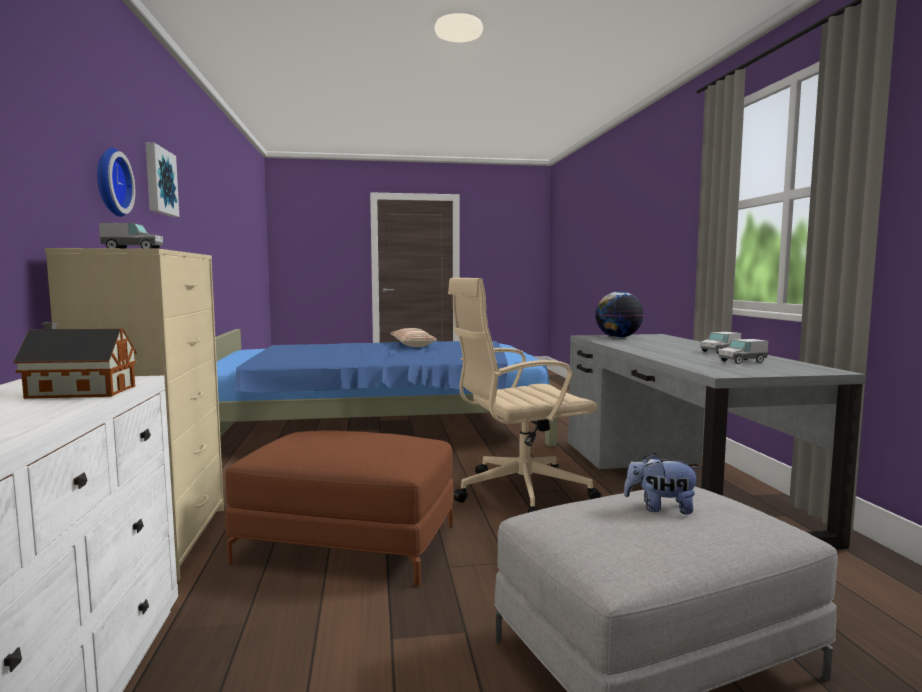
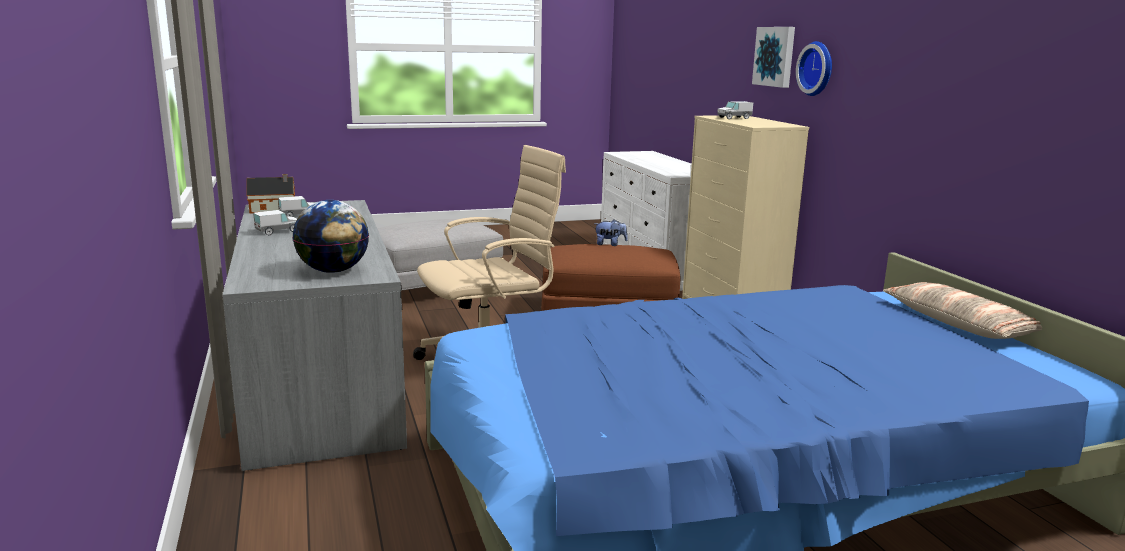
camera: 170 degrees right, 10 degrees up
(78, 392) = (671, 170): toy house -> toy house (274, 209)
(159, 181) = (900, 52): picture -> picture (775, 56)
(412, 345) = (741, 390): pillow -> pillow (959, 324)
(660, 508) = (430, 226): plush toy -> plush toy (610, 244)

